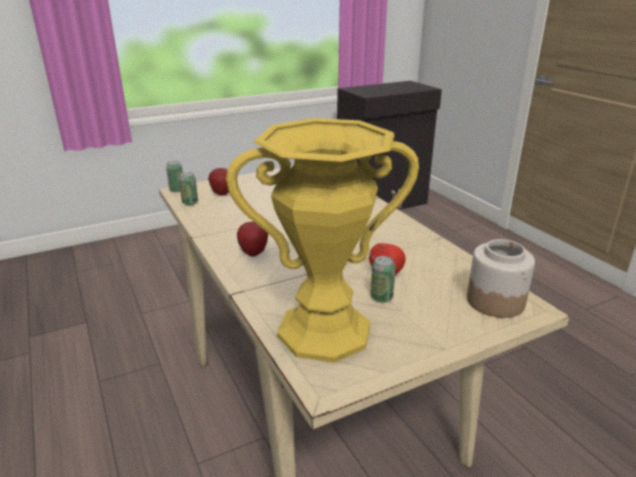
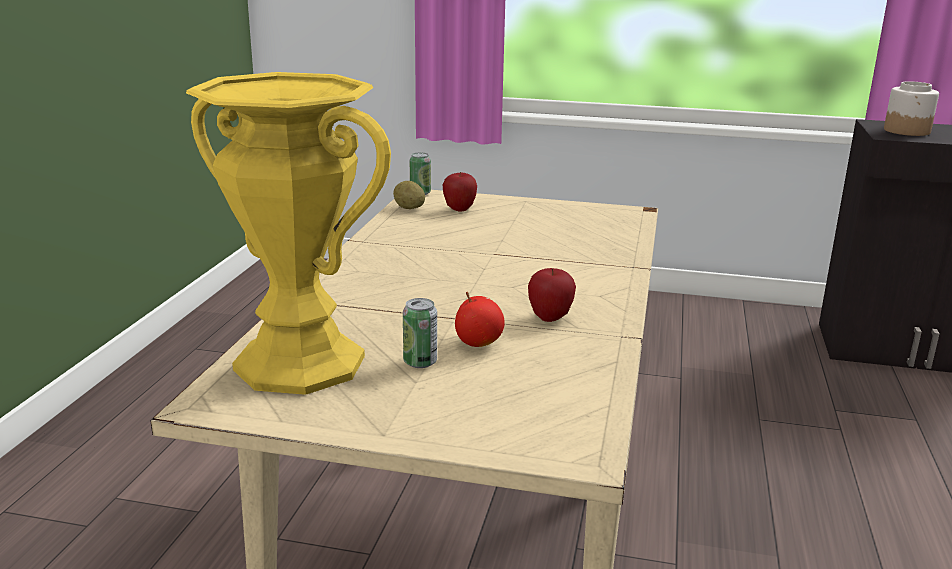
camera: 40 degrees right, 5 degrees down
(190, 202) = (409, 208): can -> potato
(253, 253) = (376, 273): apple -> apple (550, 318)
(495, 301) = (551, 425): jar -> jar (907, 131)

